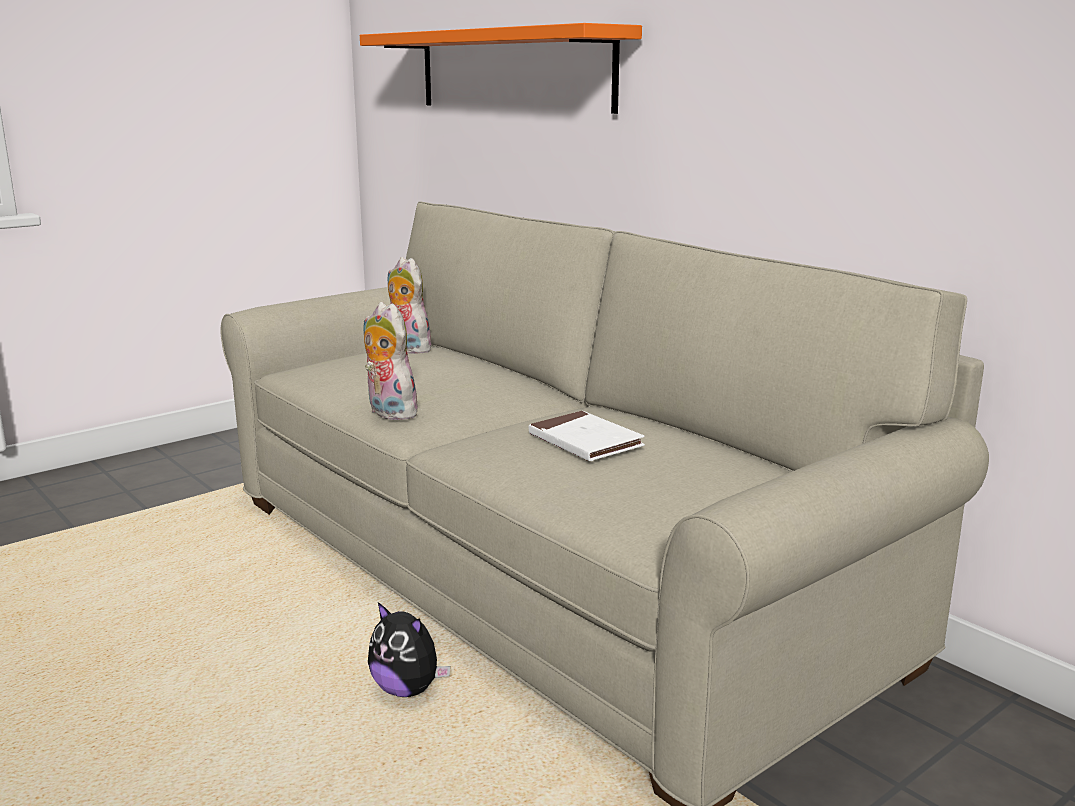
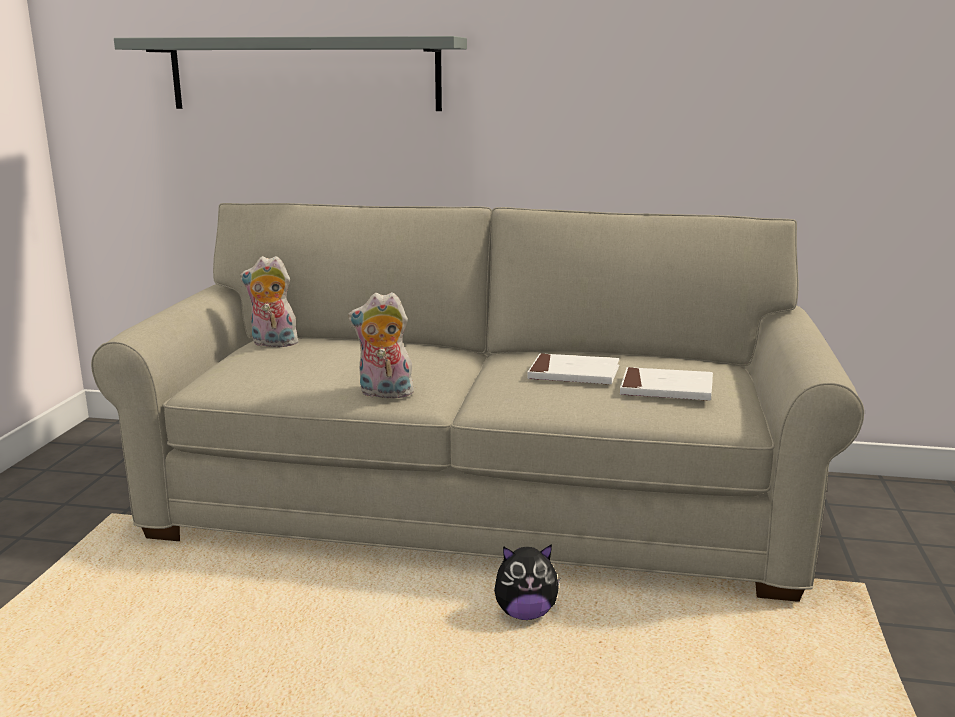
camera: 40 degrees left, 0 degrees up
(512, 70) = (304, 74): orange shelf -> grey shelf
(641, 484) = (666, 389): none -> white book

